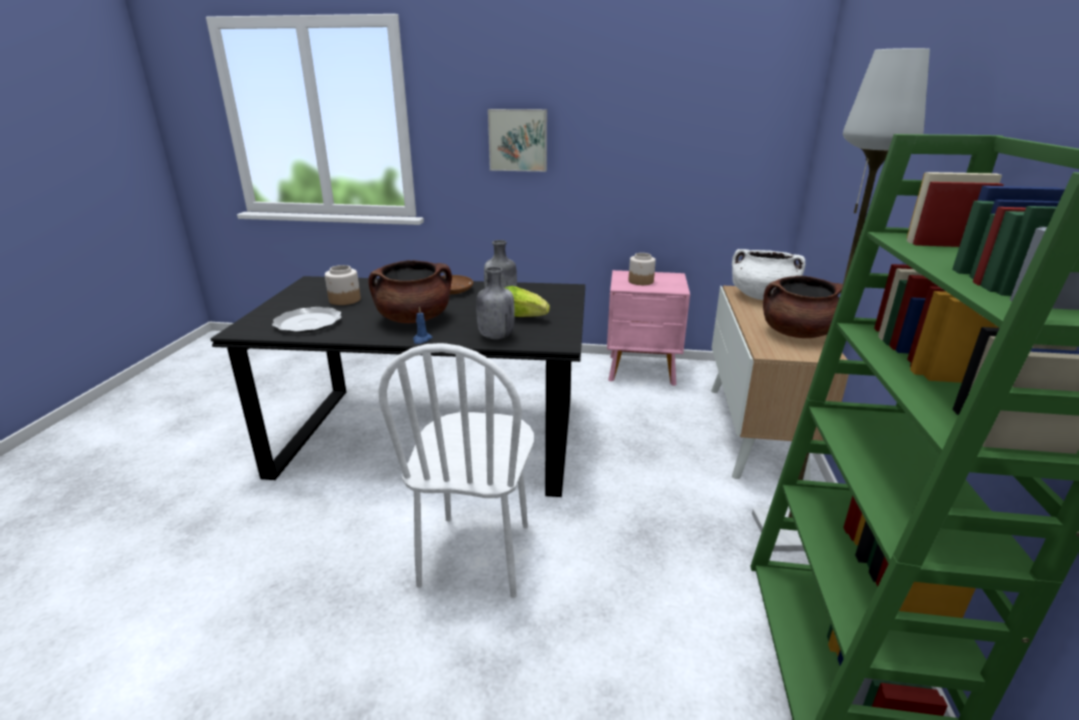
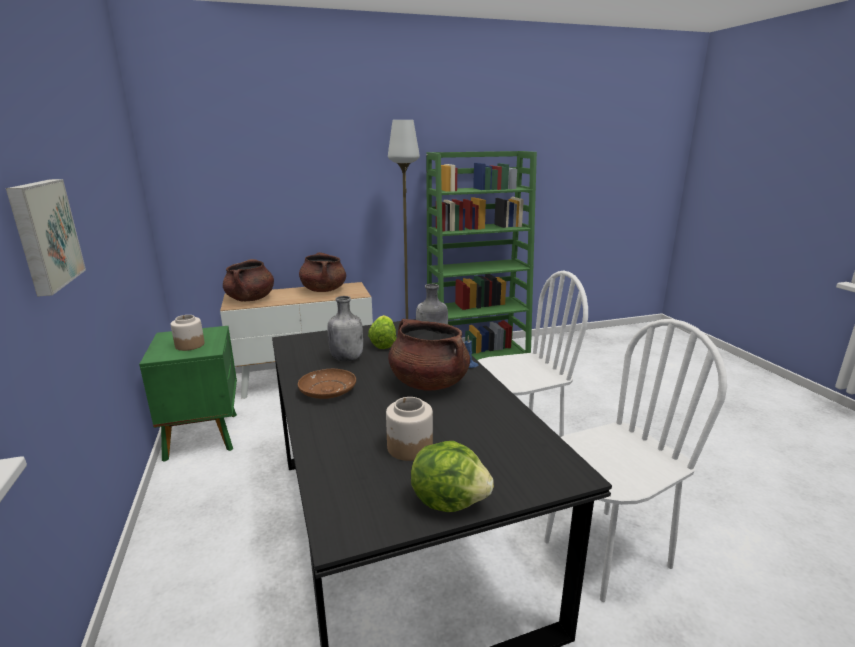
camera: 115 degrees left, 5 degrees down
(282, 537) = (605, 553): none -> white chair
(287, 300) = (449, 500): none -> lettuce
(308, 323) = (498, 436): plate -> none
(642, 371) = (204, 435): pink nightstand -> green nightstand
(762, 297) = (250, 299): white cooking pot -> brown cooking pot

